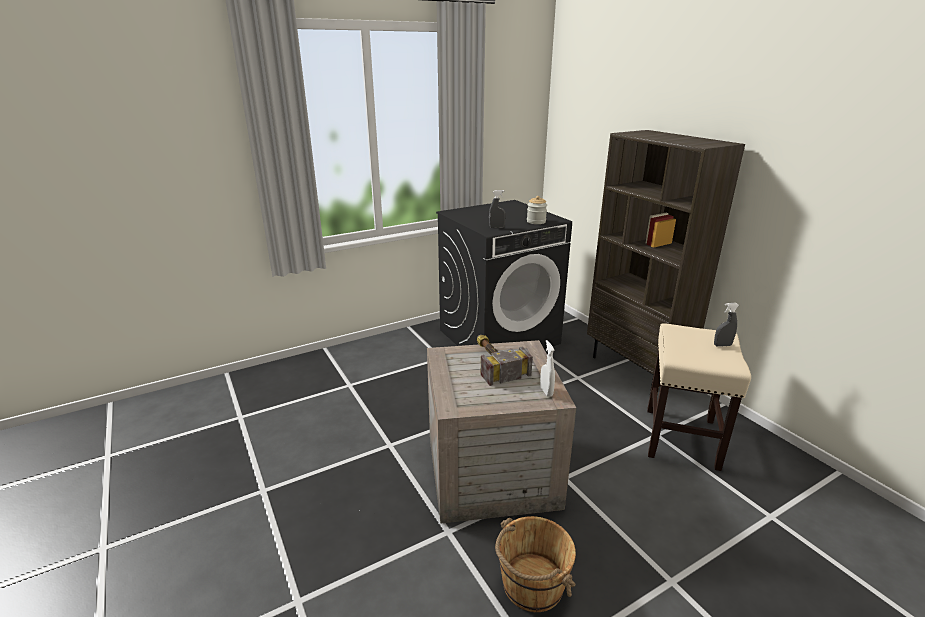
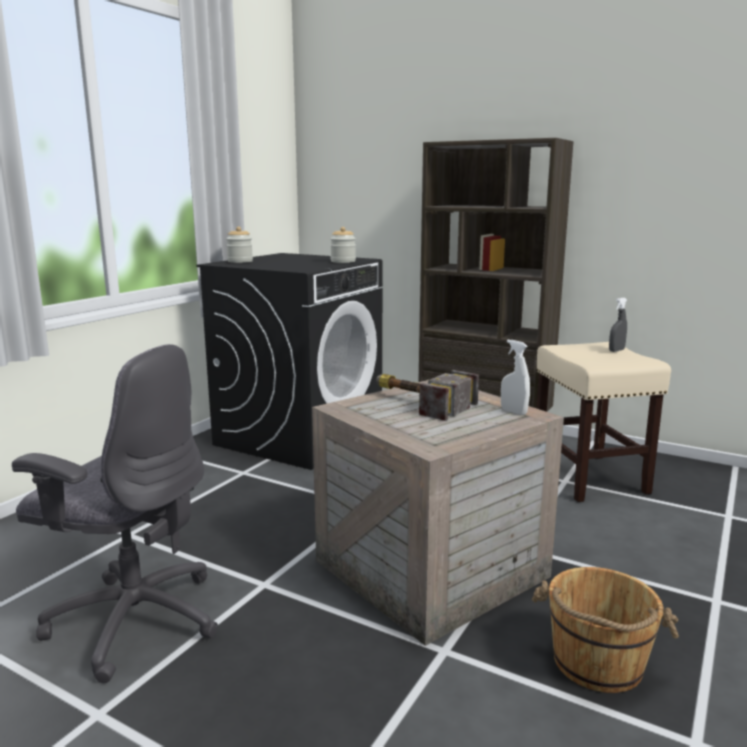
camera: 30 degrees left, 10 degrees down
(314, 442) = (134, 619): none -> grey office chair
(468, 211) = (240, 261): none -> jar
(497, 227) = (305, 267): grey spray bottle -> none

